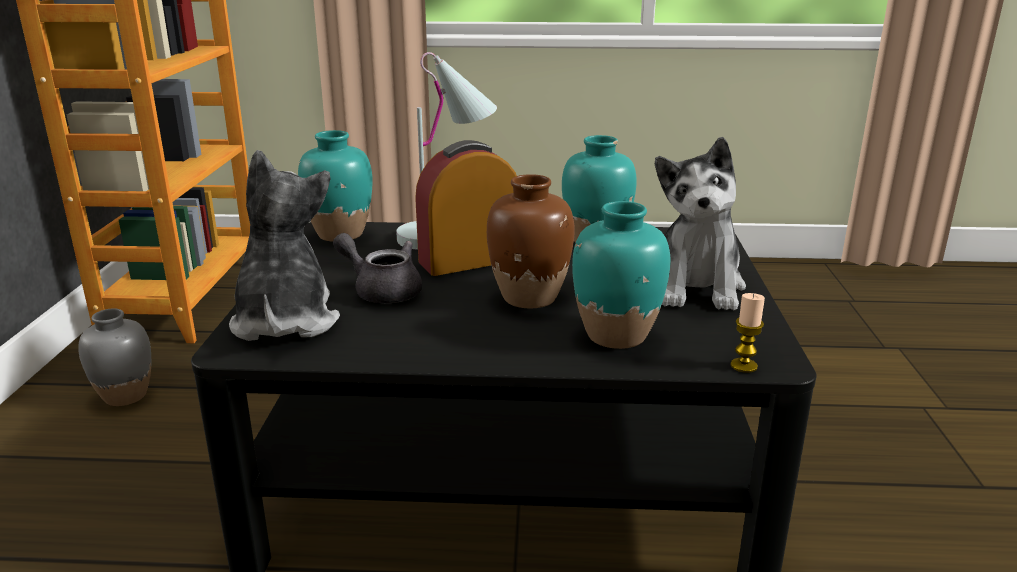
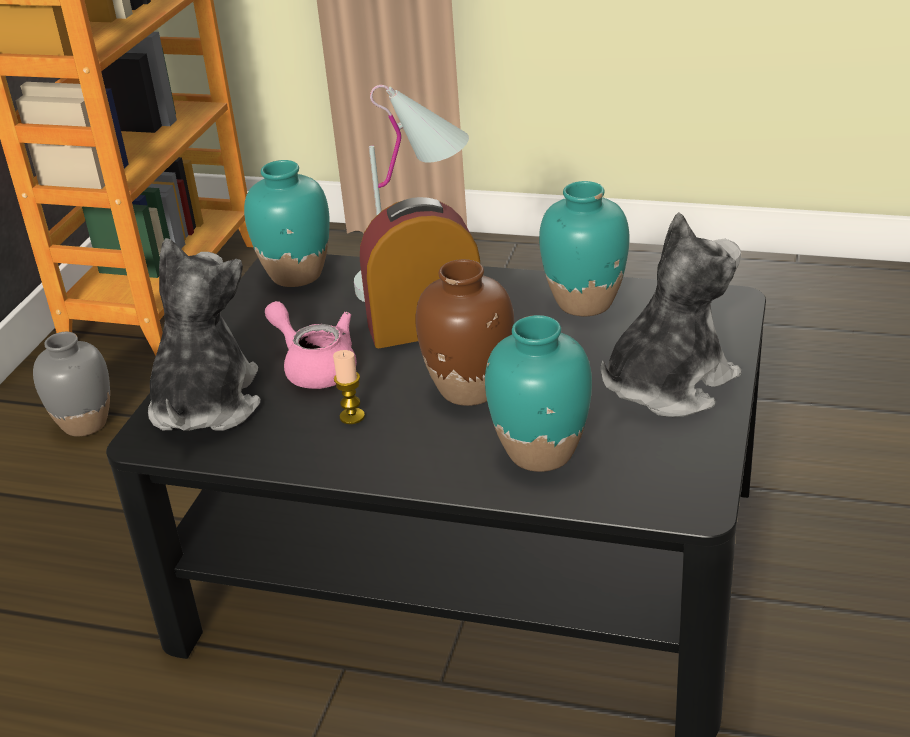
camera: 15 degrees right, 10 degrees up
(382, 290) = (315, 367): grey teapot -> pink teapot
(696, 286) = (667, 385): plush toy -> plush toy turned 150 degrees counterclockwise
(743, 366) = (658, 507): candle -> candle (352, 416)

